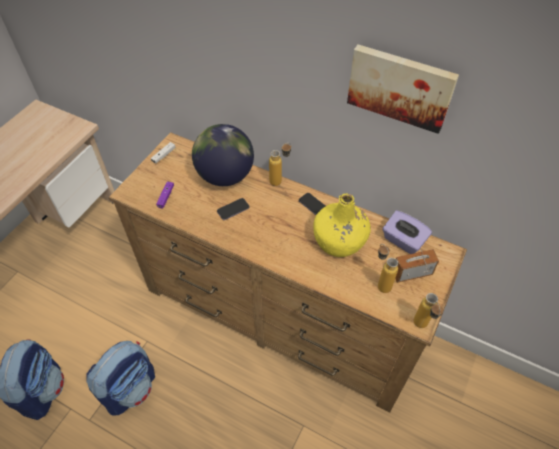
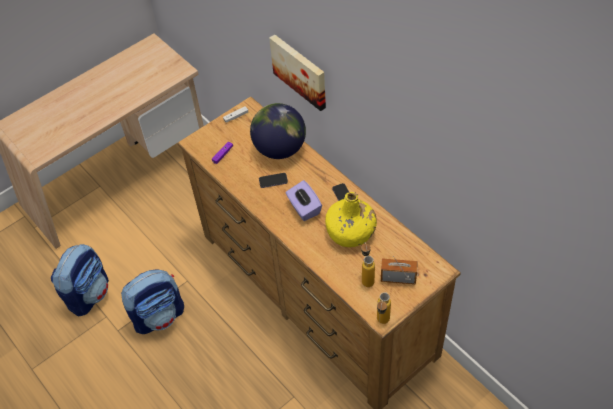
camera: 25 degrees right, 0 degrees up
(280, 180) = (325, 165): bottle -> none
(400, 87) = (403, 116): picture -> picture (300, 71)
(403, 241) = (406, 249): purple tissue box -> purple tissue box (304, 208)

